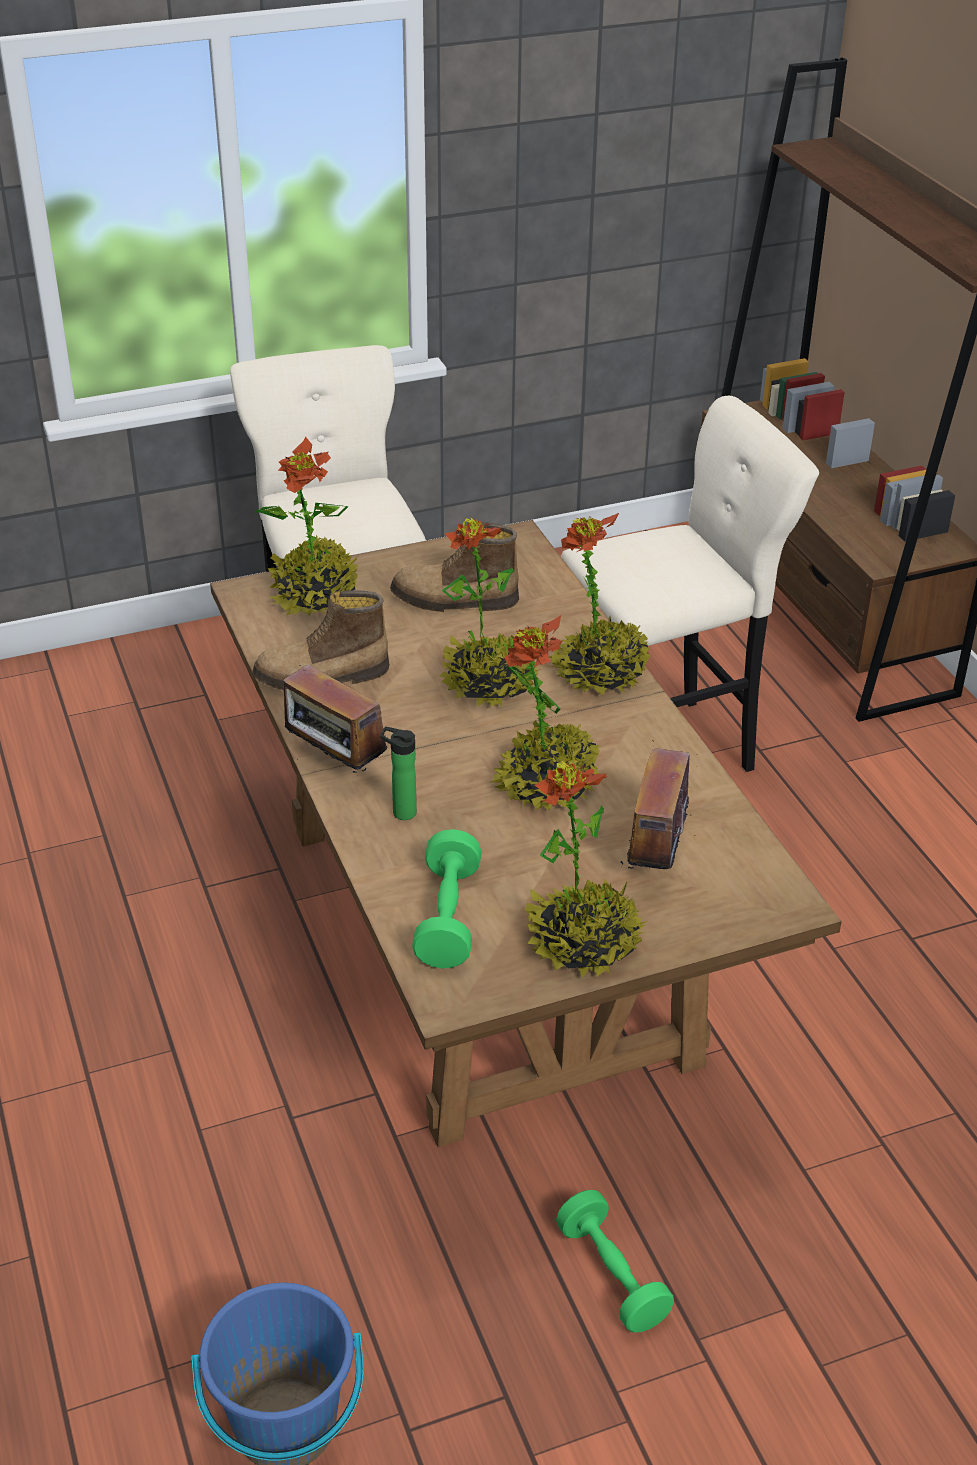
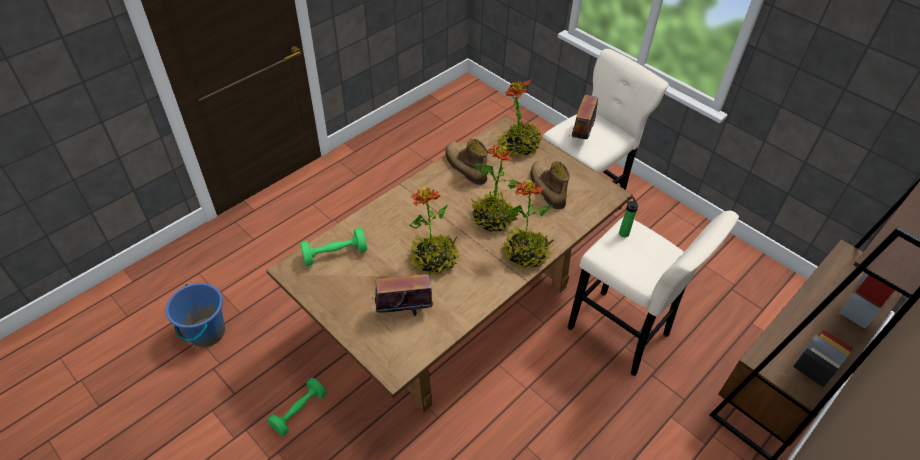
camera: 65 degrees right, 10 degrees up
(335, 765) = (410, 191): radio -> radio (581, 135)
(400, 812) = (392, 219): bottle -> bottle (623, 232)
(583, 942) = (338, 301): potted plant -> none

